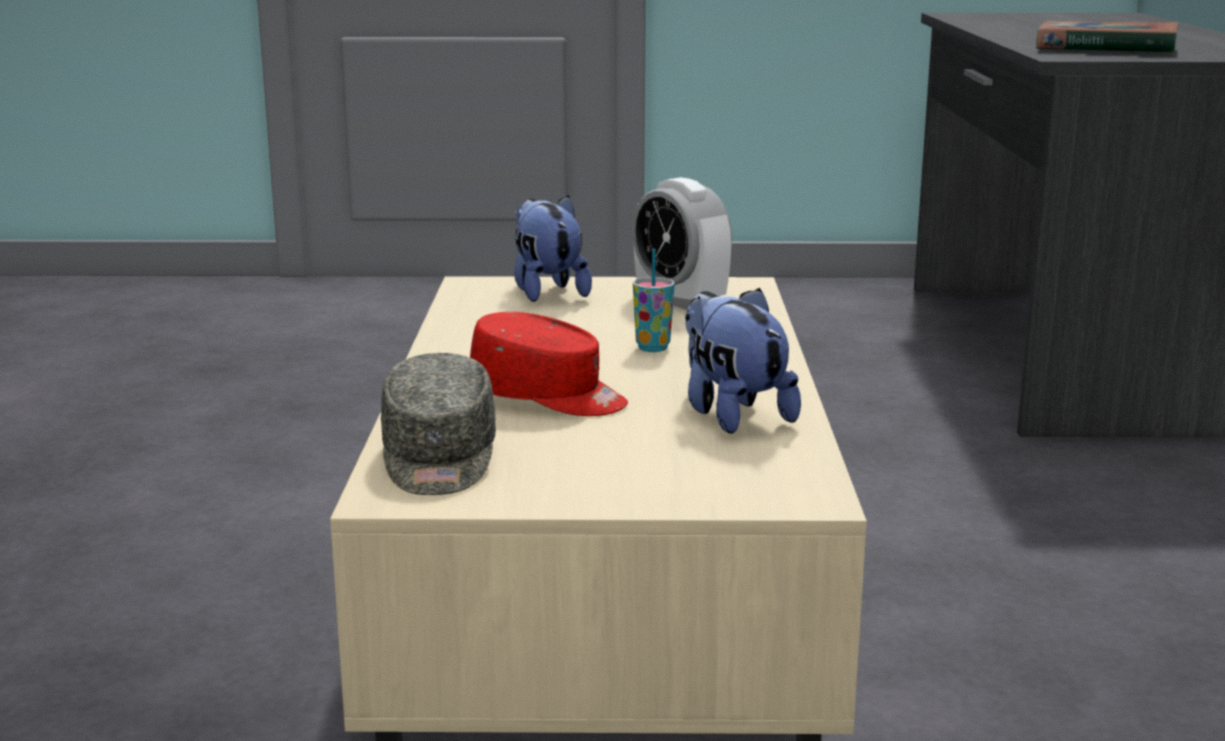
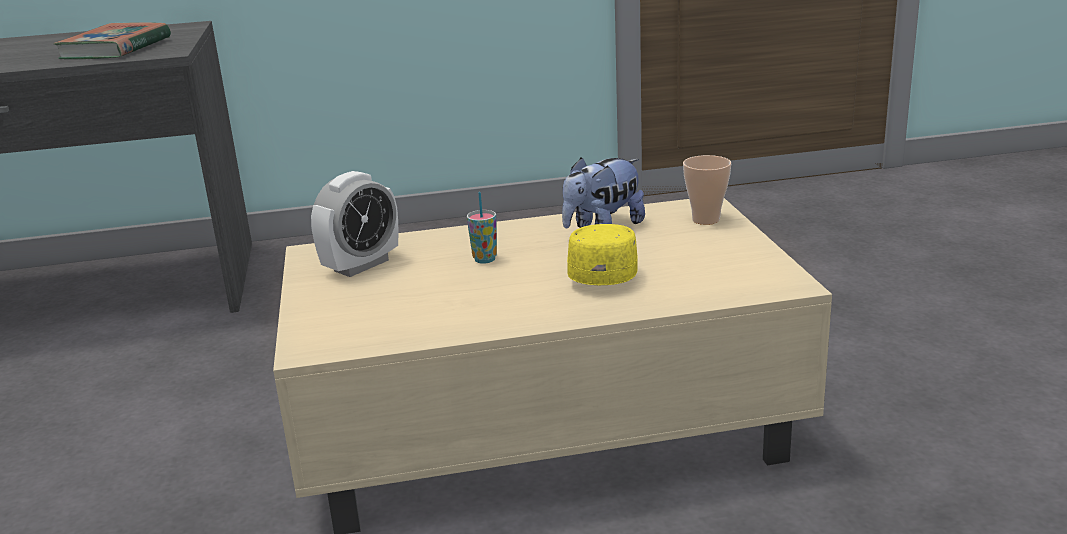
camera: 100 degrees left, 5 degrees up
(438, 460) = (729, 283): grey cap -> none
(546, 292) = (336, 314): plush toy -> none
(548, 398) = (604, 273): red cap -> yellow cap
(721, 484) = (706, 220): none -> cup

